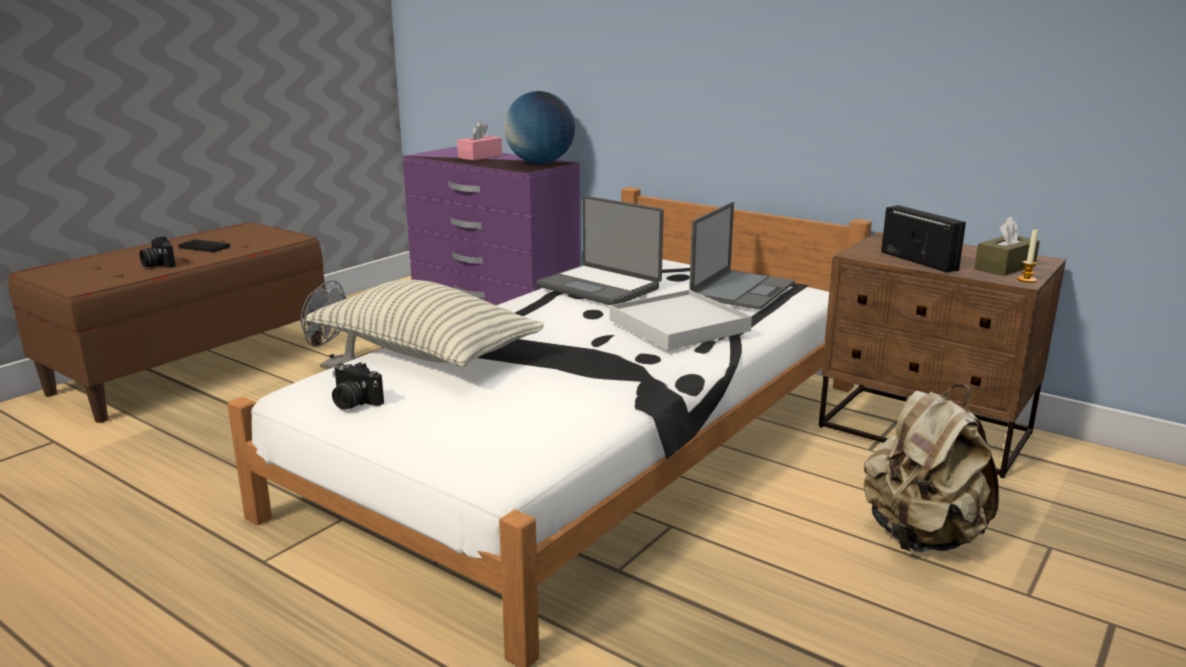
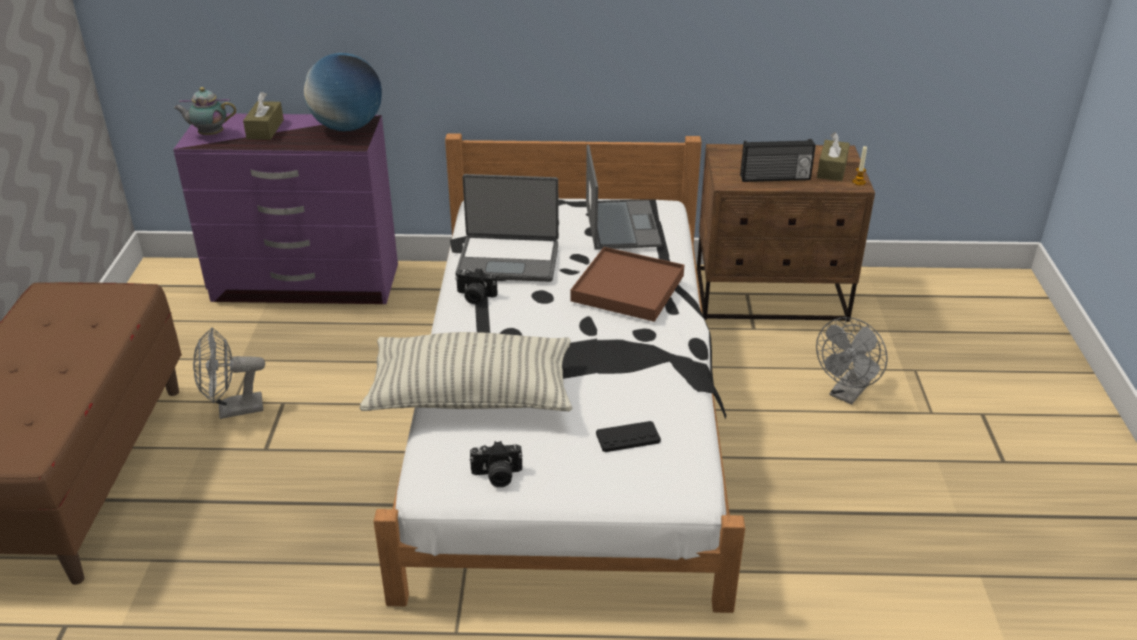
camera: 35 degrees left, 15 degrees up
(158, 264) = (54, 391): camera -> camera (475, 297)
(204, 247) = (57, 344): black game controller -> black game controller (628, 438)
(438, 154) = (209, 135): none -> teapot
(480, 156) = (265, 129): pink tissue box -> brown tissue box
(679, 325) = (627, 288): white tray -> brown tray
(919, 261) = (775, 178): radio -> radio turned 150 degrees clockwise
(922, 537) = (847, 394): beige backpack -> grey fan

